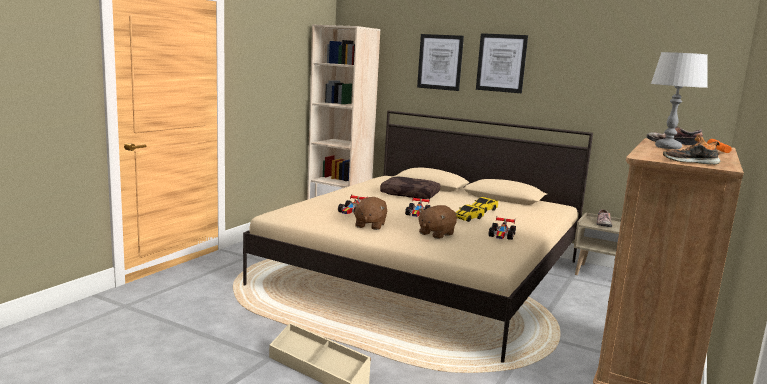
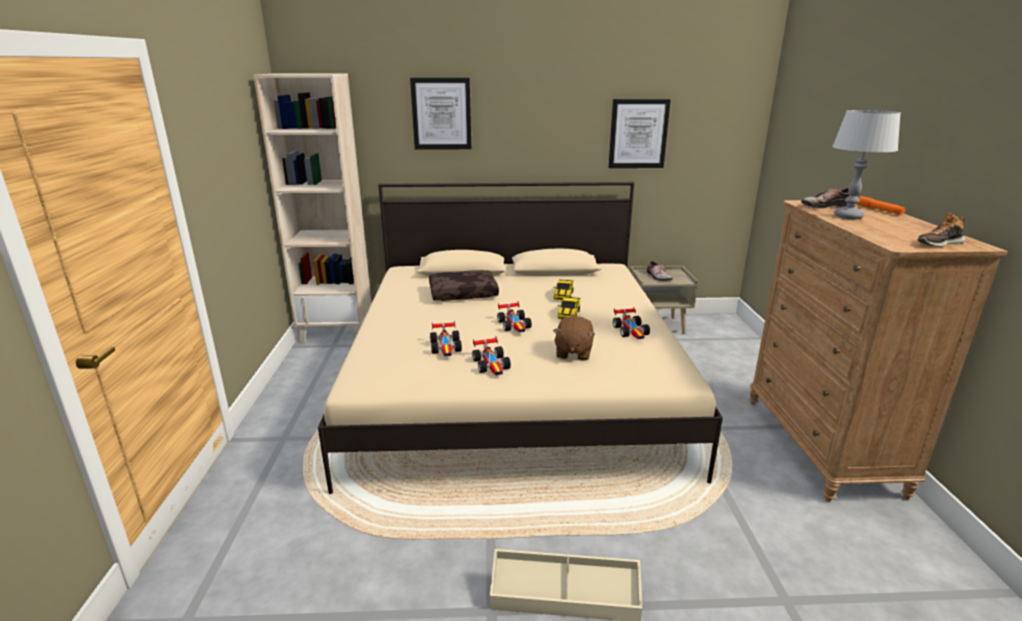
camera: 30 degrees left, 10 degrees up
(369, 225) = (492, 364): brown plush toy -> toy car
(501, 63) = (521, 110): picture -> picture (638, 134)

